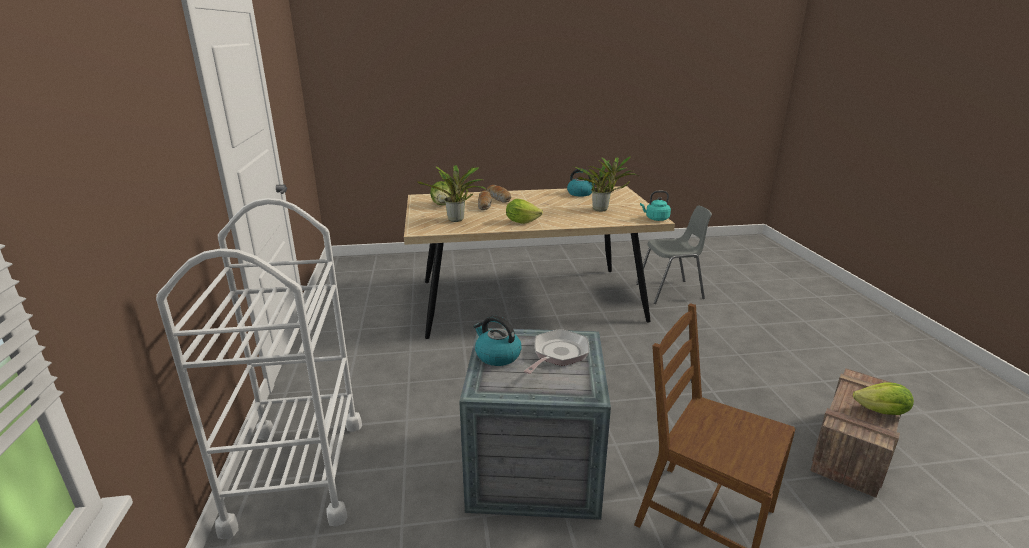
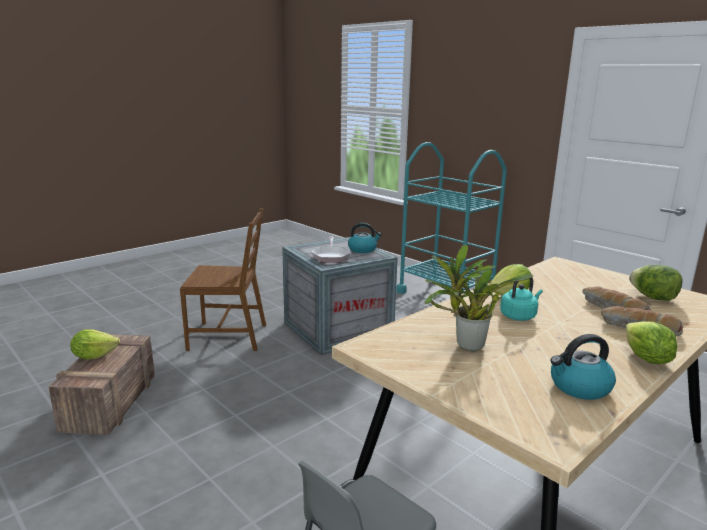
camera: 145 degrees right, 5 degrees down
(298, 473) = (445, 296): white cart -> turquoise cart
(457, 220) = (569, 280): potted plant -> none
(530, 193) = (645, 359): none -> lettuce
(655, 219) = (367, 347): turquoise kettle -> turquoise kettle (519, 316)

